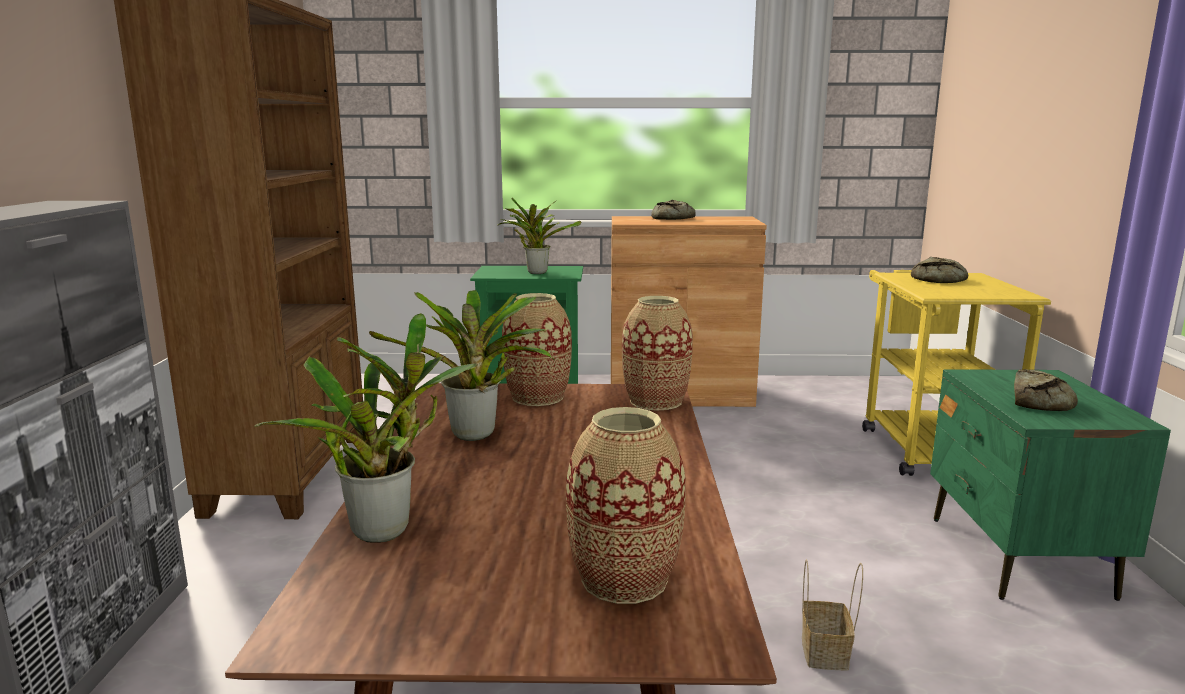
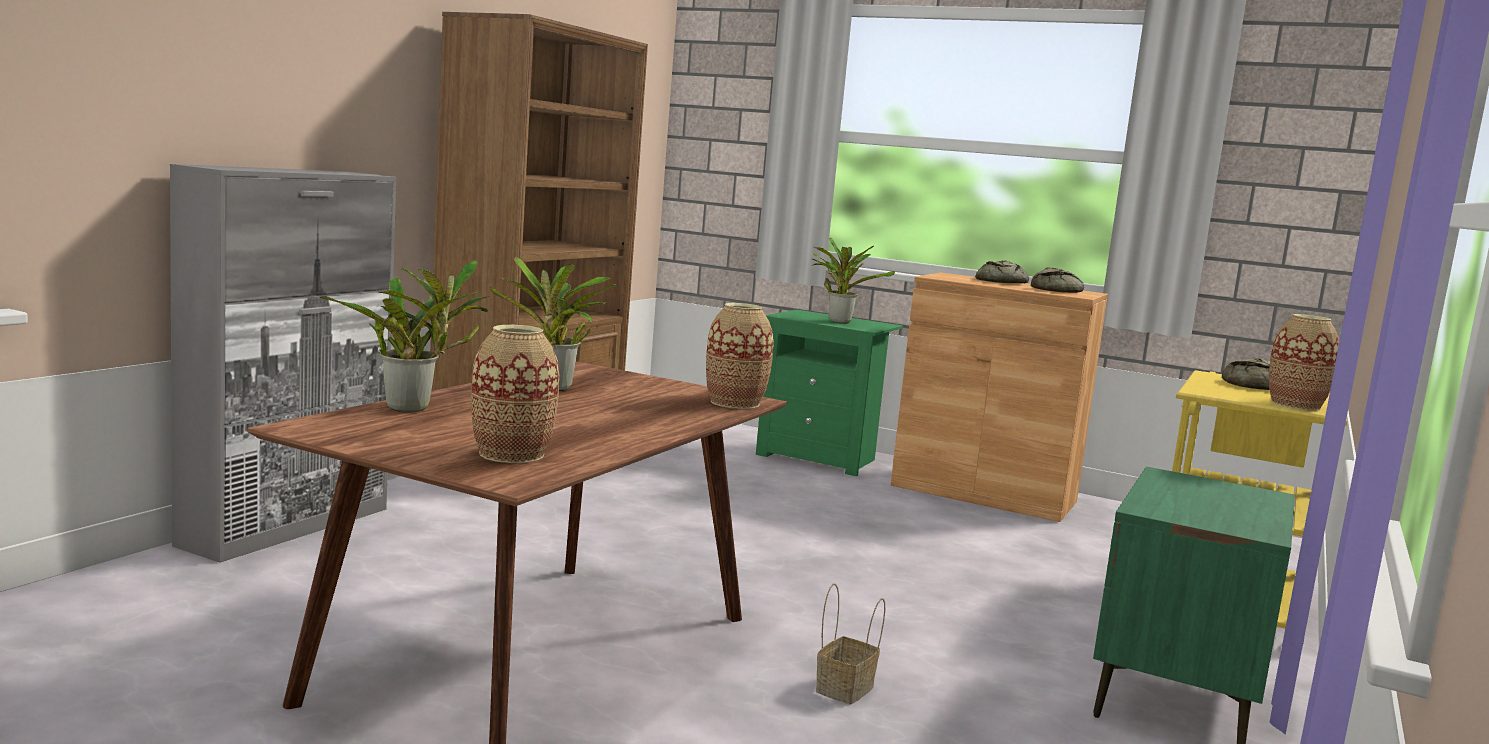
camera: 25 degrees right, 5 degrees down
(537, 397) = (644, 383): vase -> vase (1295, 405)
(1040, 401) = (1192, 503): bread -> bread (1059, 290)

